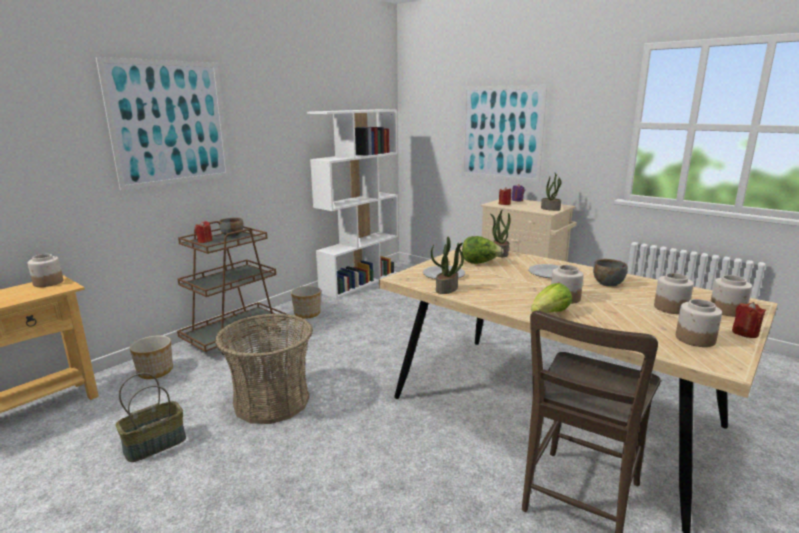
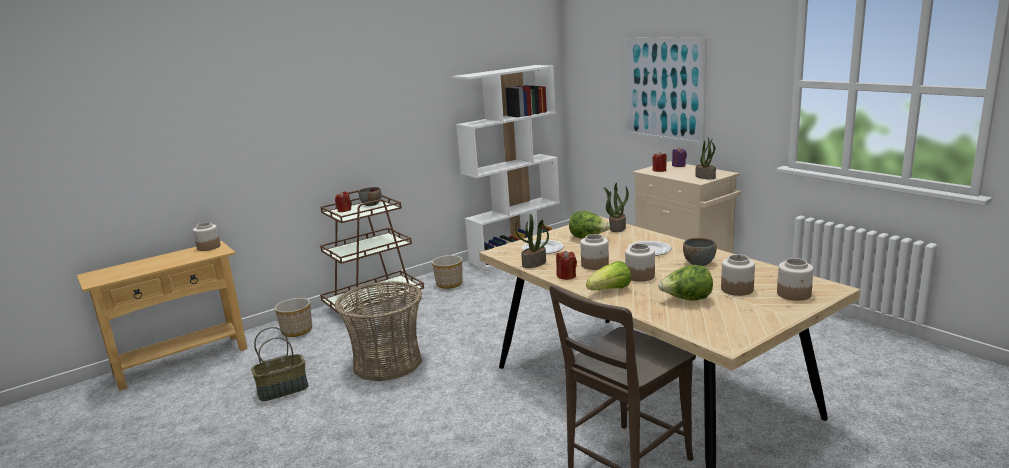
camera: 15 degrees right, 0 degrees up
(170, 123) = (313, 101): picture -> none
(635, 320) = (687, 300): none -> lettuce
(695, 339) = (727, 319): jar -> jar (595, 265)
(745, 333) = (784, 316): red candle -> red candle (566, 276)

